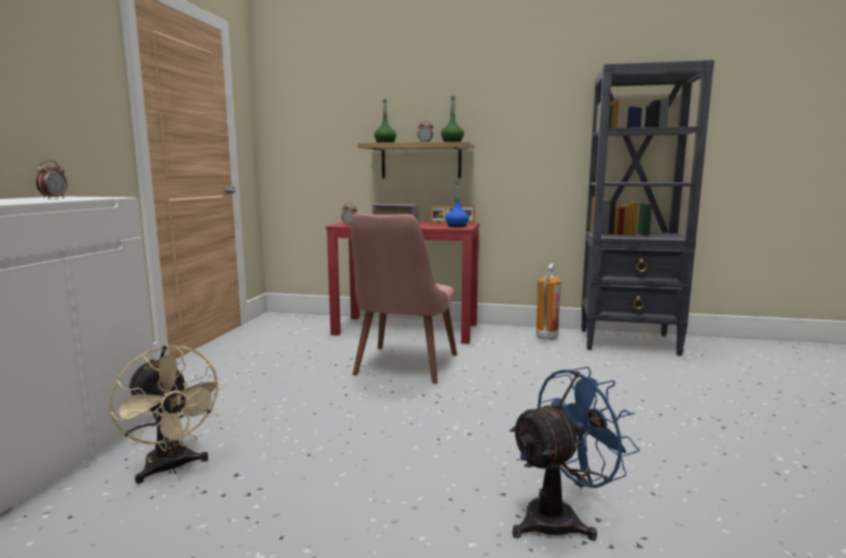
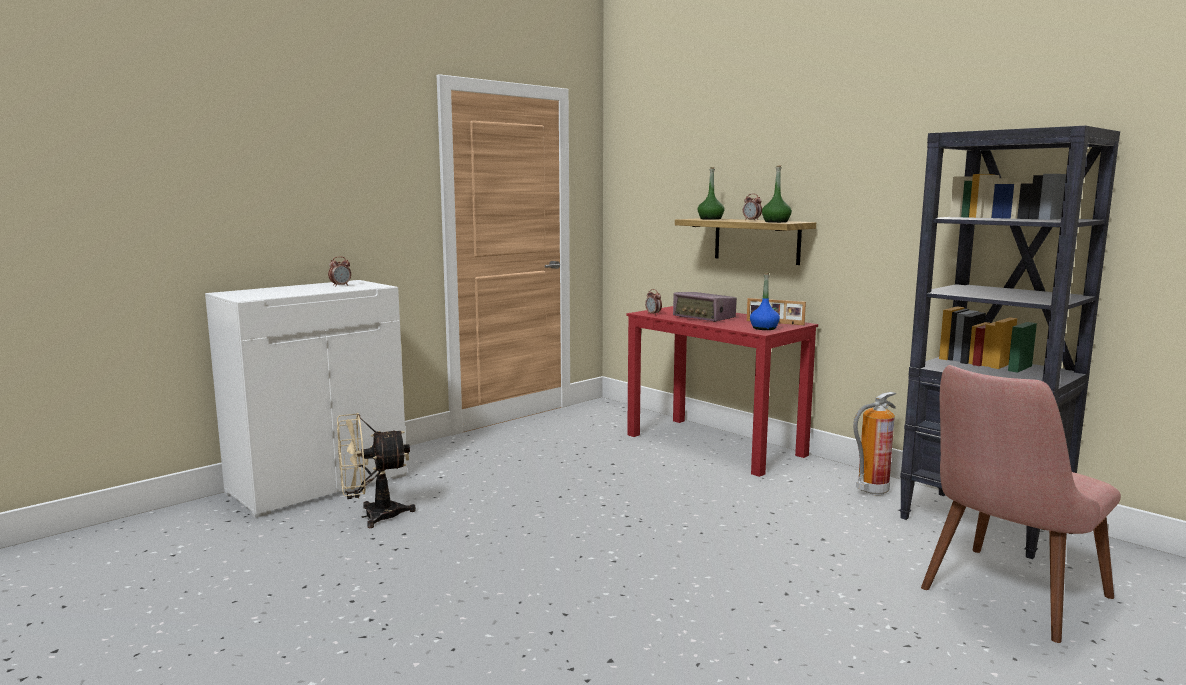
camera: 35 degrees right, 0 degrees up
(172, 468) = (372, 516): beige fan -> beige fan turned 75 degrees clockwise
(402, 369) = (644, 486): pink chair -> pink chair (1004, 599)
(561, 518) = (582, 647): blue fan -> none

